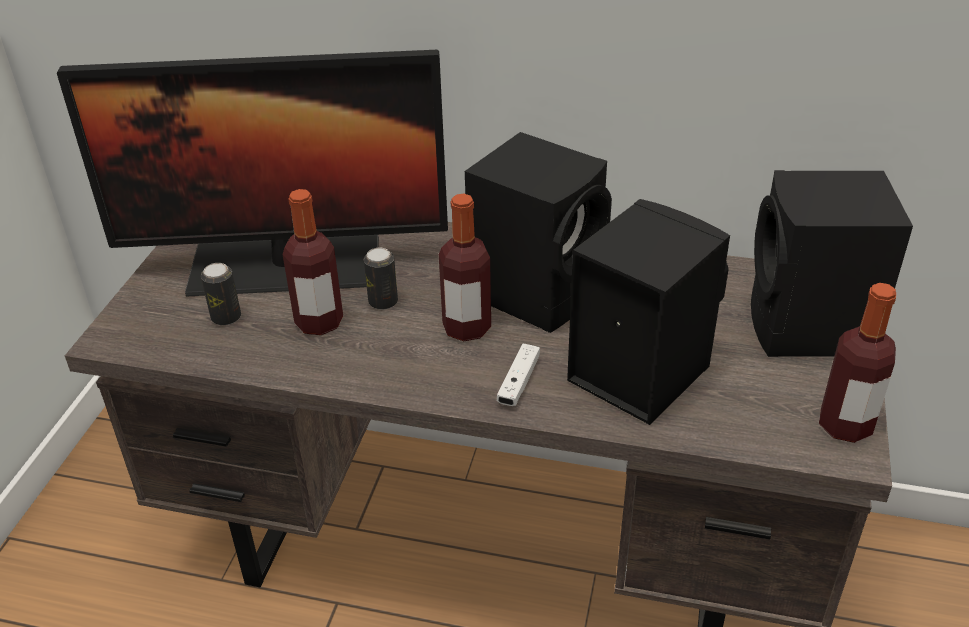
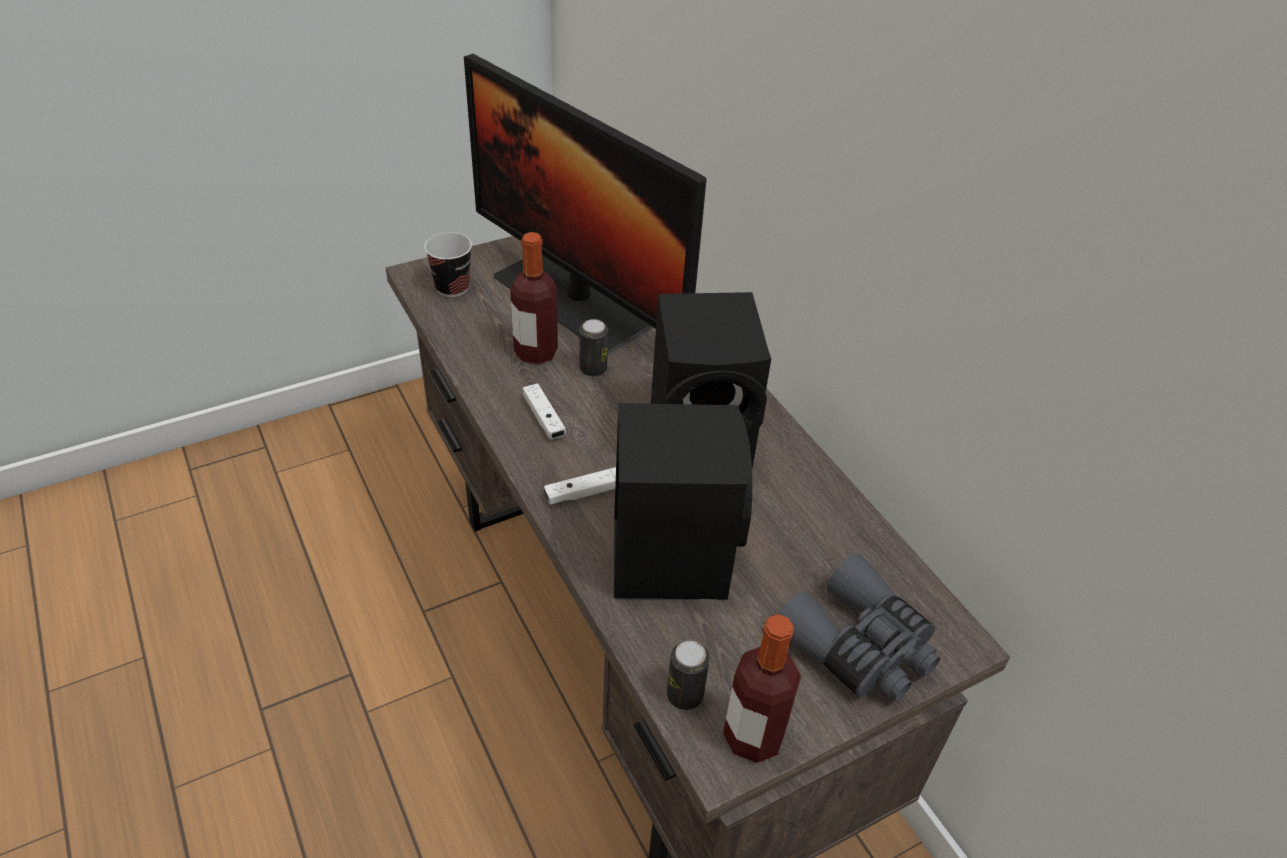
camera: 45 degrees right, 5 degrees up
(162, 327) = (452, 288): none -> cup
(226, 317) = (492, 308): can -> can (684, 695)
(405, 359) = (544, 418): none -> white game controller
(466, 328) = (614, 429): bottle -> none
(809, 330) = (859, 646): black speaker -> grey binoculars

